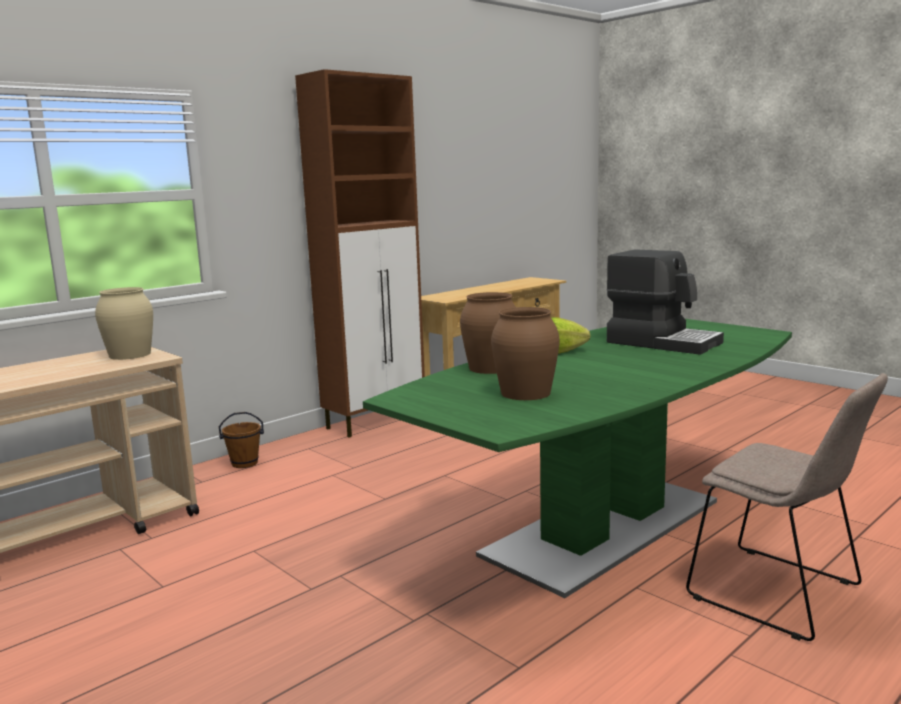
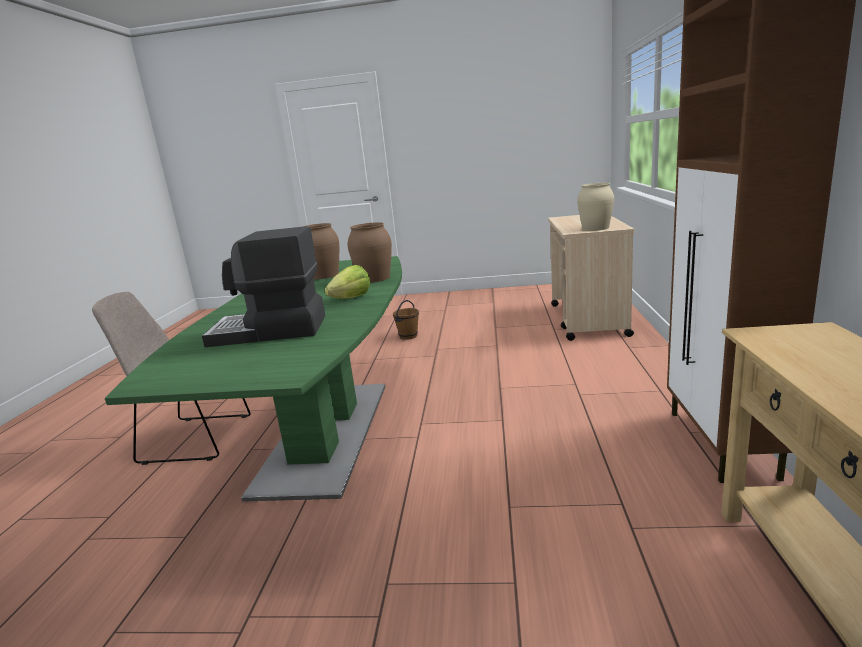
camera: 140 degrees right, 5 degrees up
(244, 464) = (650, 363): brown bucket -> brown bucket (408, 336)

